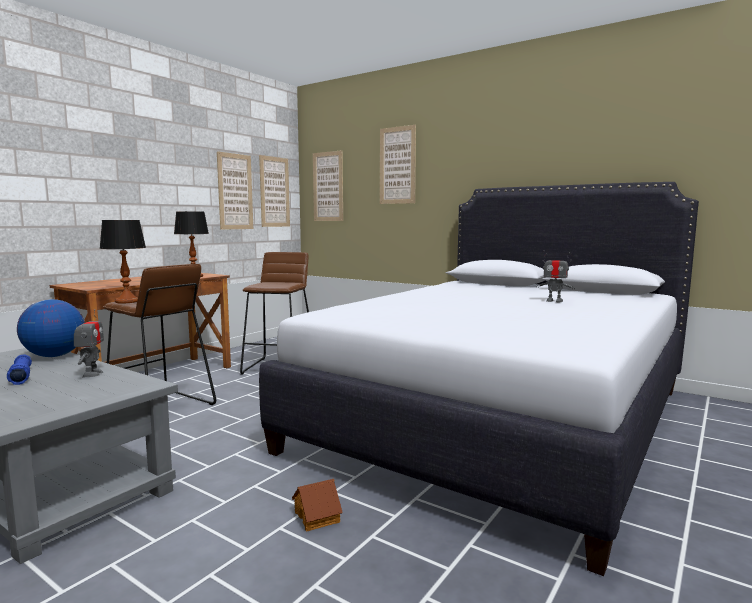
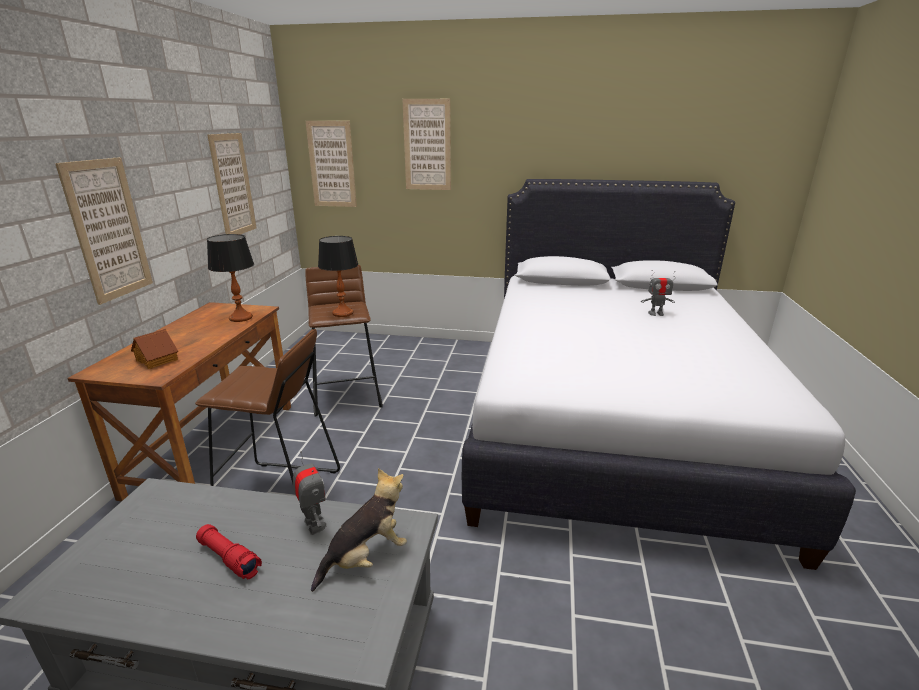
camera: 25 degrees left, 15 degrees up
(21, 376) = (229, 558): blue flashlight -> red flashlight
(54, 356) = (205, 501): globe -> none
(93, 391) = (366, 557): none -> plush toy
(126, 301) = (228, 391): table lamp -> table lamp (342, 313)
(274, 192) = (268, 175): picture -> picture (108, 230)
(317, 516) = (589, 589): toy house -> toy house (157, 360)

